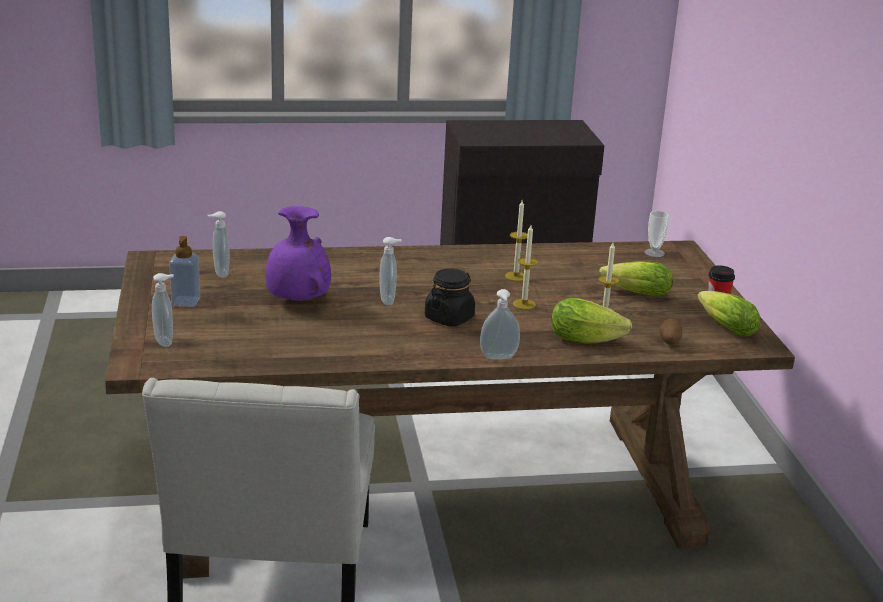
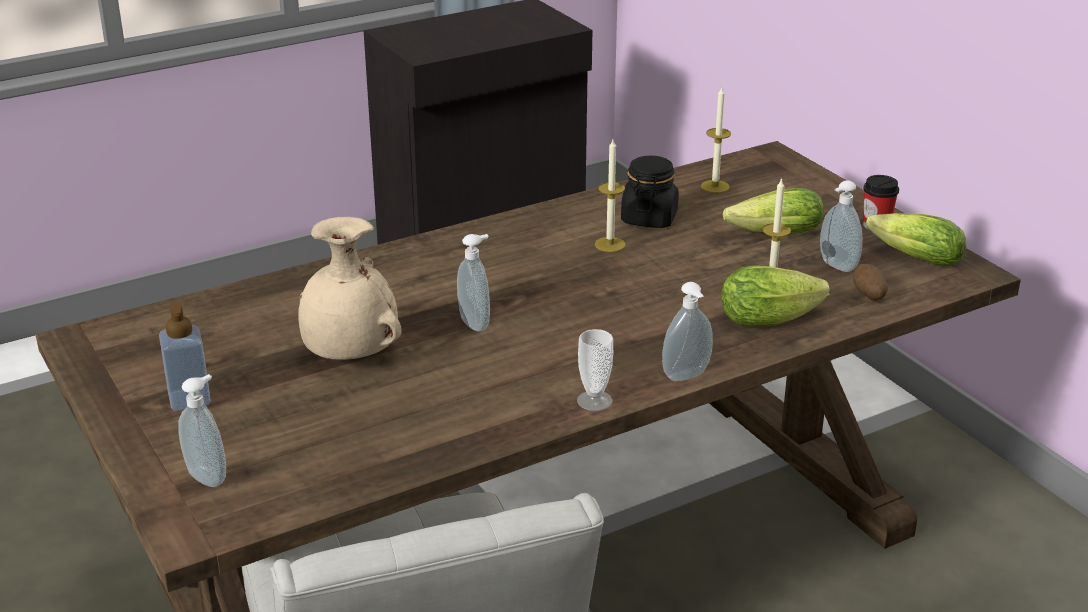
camera: 20 degrees left, 5 degrees up
(220, 273) = (205, 339): soap dispenser -> soap dispenser (836, 266)
(297, 300) = (350, 355): purple vase -> beige vase
(449, 318) = (576, 331): black jar -> black jar (649, 218)
(524, 304) = (653, 284): candle -> candle (715, 186)
(654, 253) = (747, 169): cup -> cup (594, 401)

